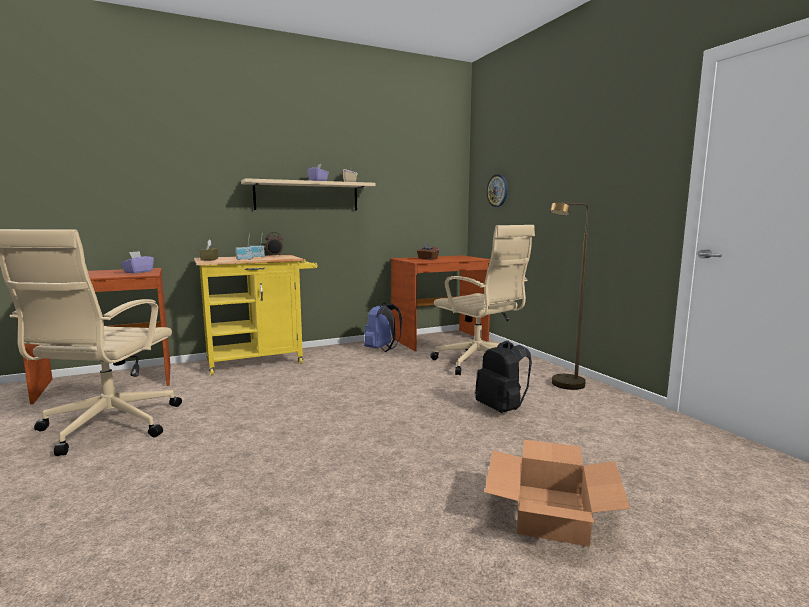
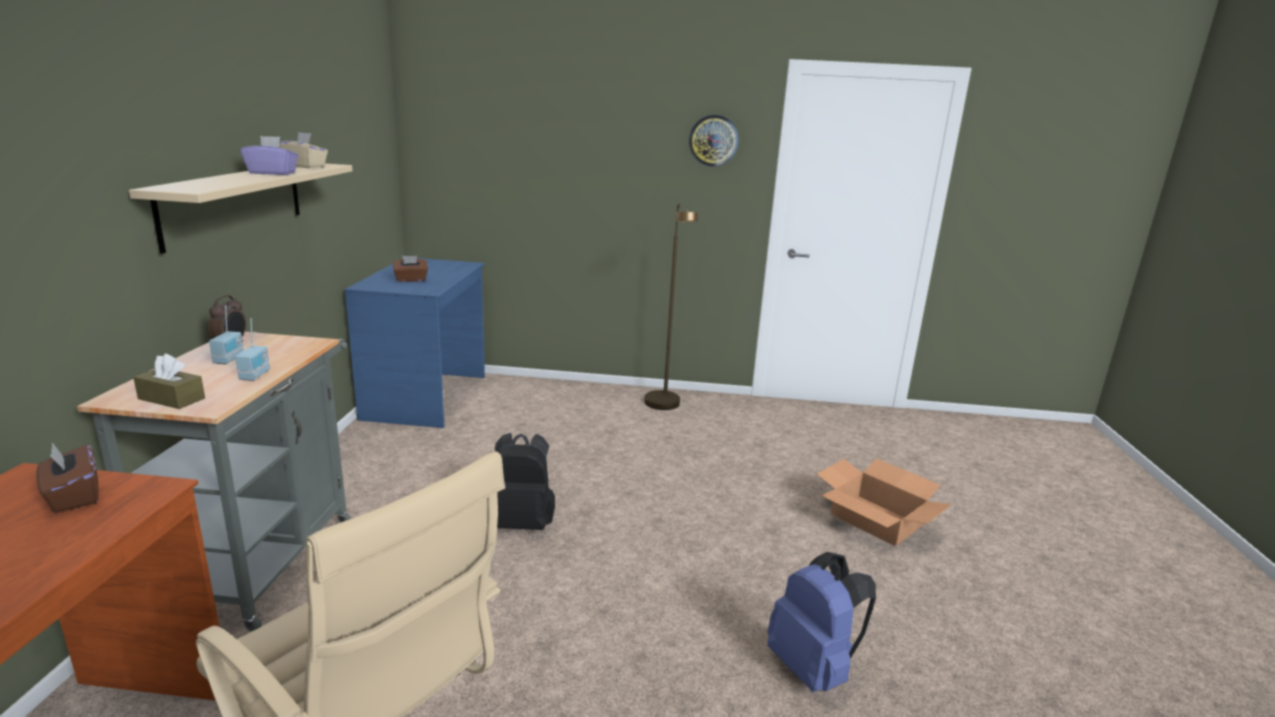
camera: 60 degrees left, 10 degrees up
(138, 272) = (73, 496): purple tissue box -> brown tissue box
(261, 361) = (264, 558): yellow cart -> grey cart
(382, 349) = (397, 444): blue backpack -> blue backpack (813, 668)
(439, 340) = (427, 397): brown desk -> blue desk
(479, 363) = (549, 413): beige office chair -> none
(497, 190) = (476, 160): wall clock -> wall clock (713, 140)
(502, 409) = (683, 456): black backpack -> black backpack (521, 523)

